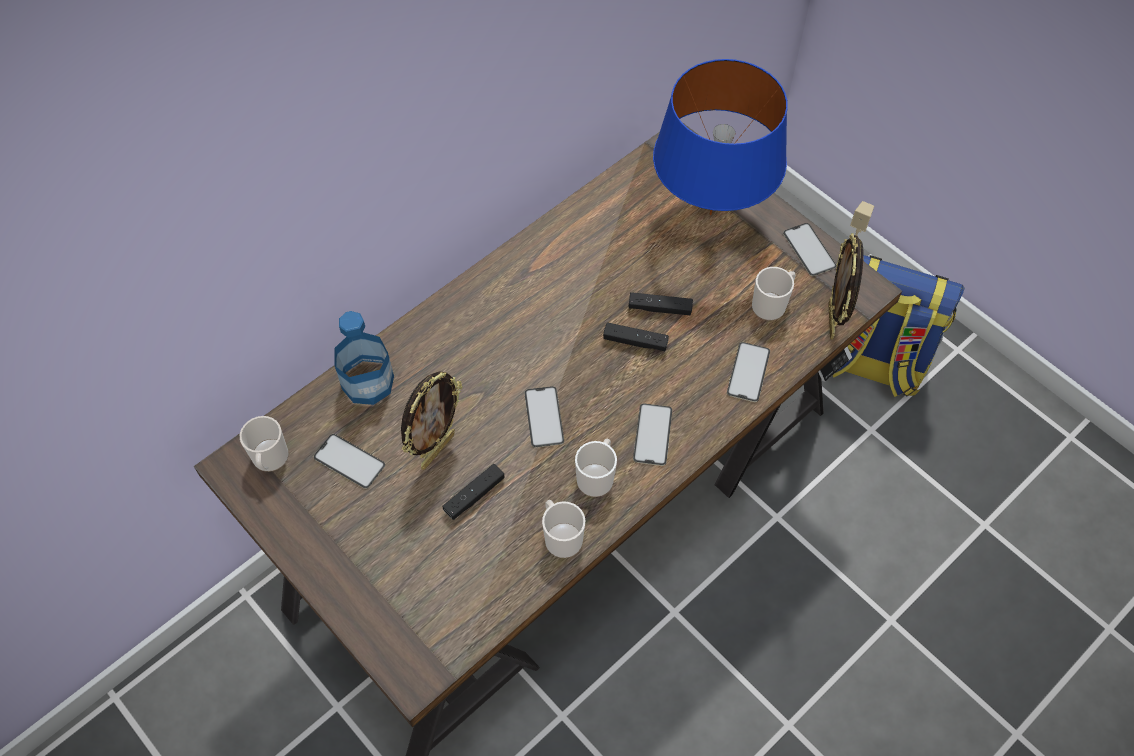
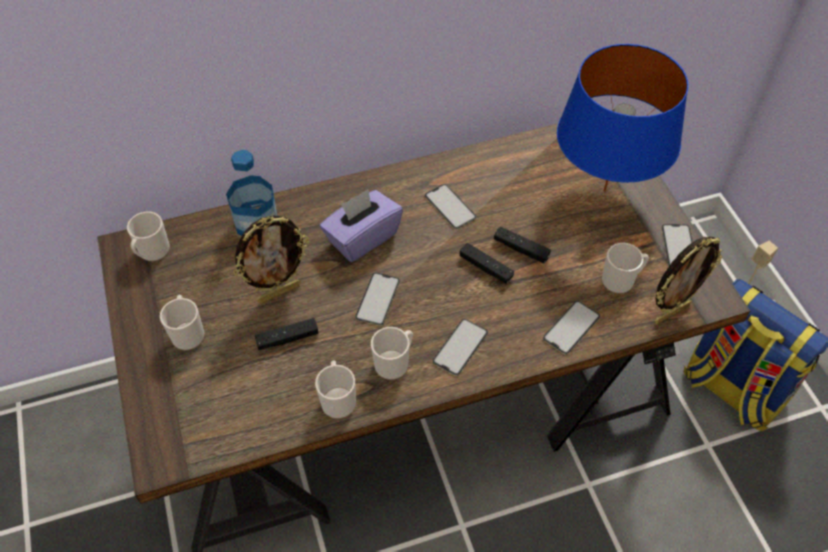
camera: 25 degrees right, 5 degrees down
(349, 461) = (208, 275): phone -> phone (450, 207)
(364, 532) = (188, 333): none -> mug
(492, 357) = (362, 238): none -> purple tissue box
(832, 321) = (671, 313): picture frame -> picture frame turned 150 degrees counterclockwise

